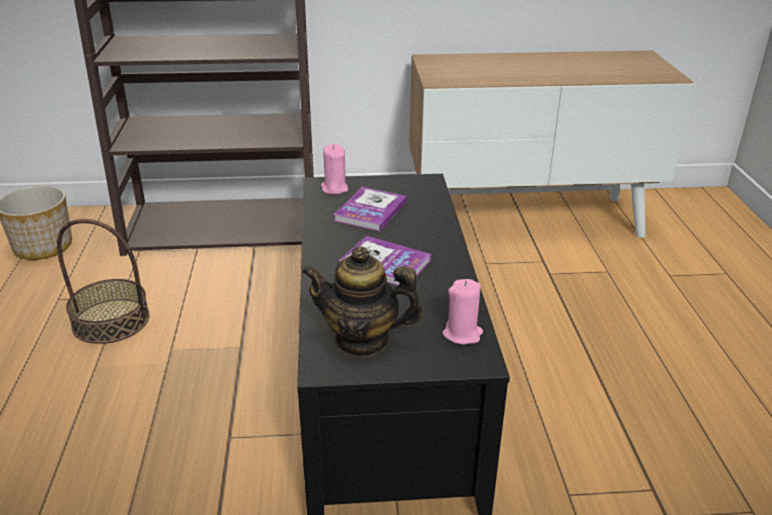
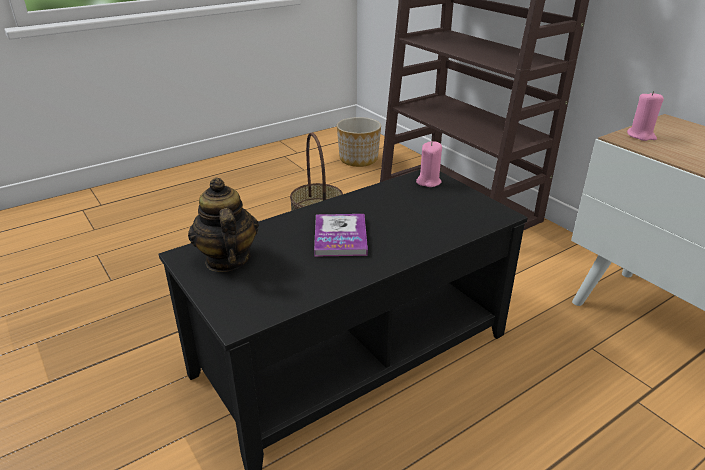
camera: 60 degrees right, 0 degrees up
(370, 211) = (414, 206): book -> none
(462, 334) = (269, 303): pink candle -> pink candle (641, 136)

